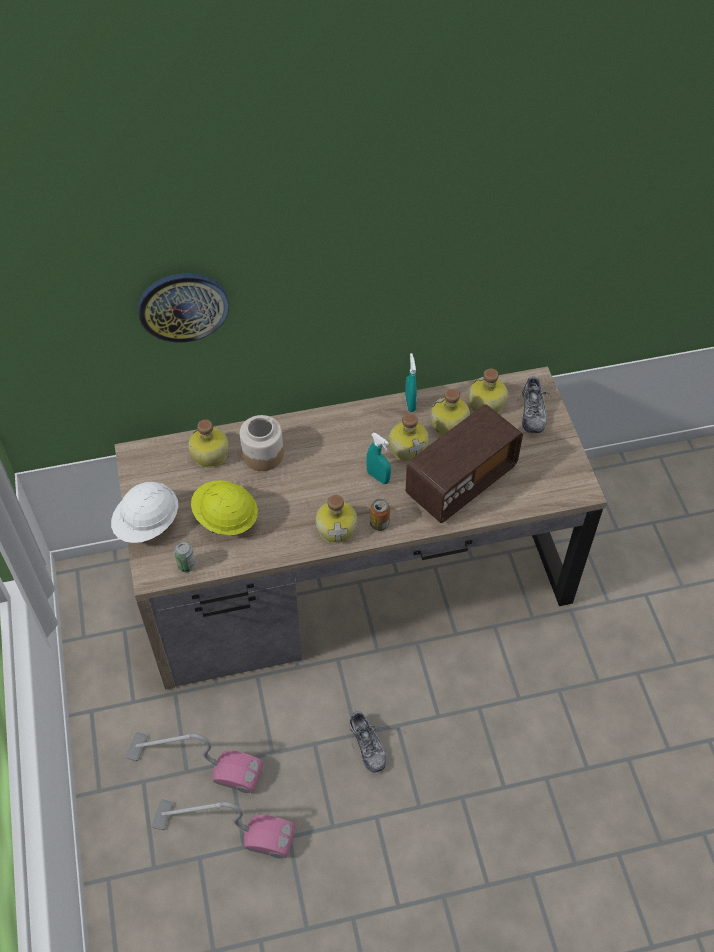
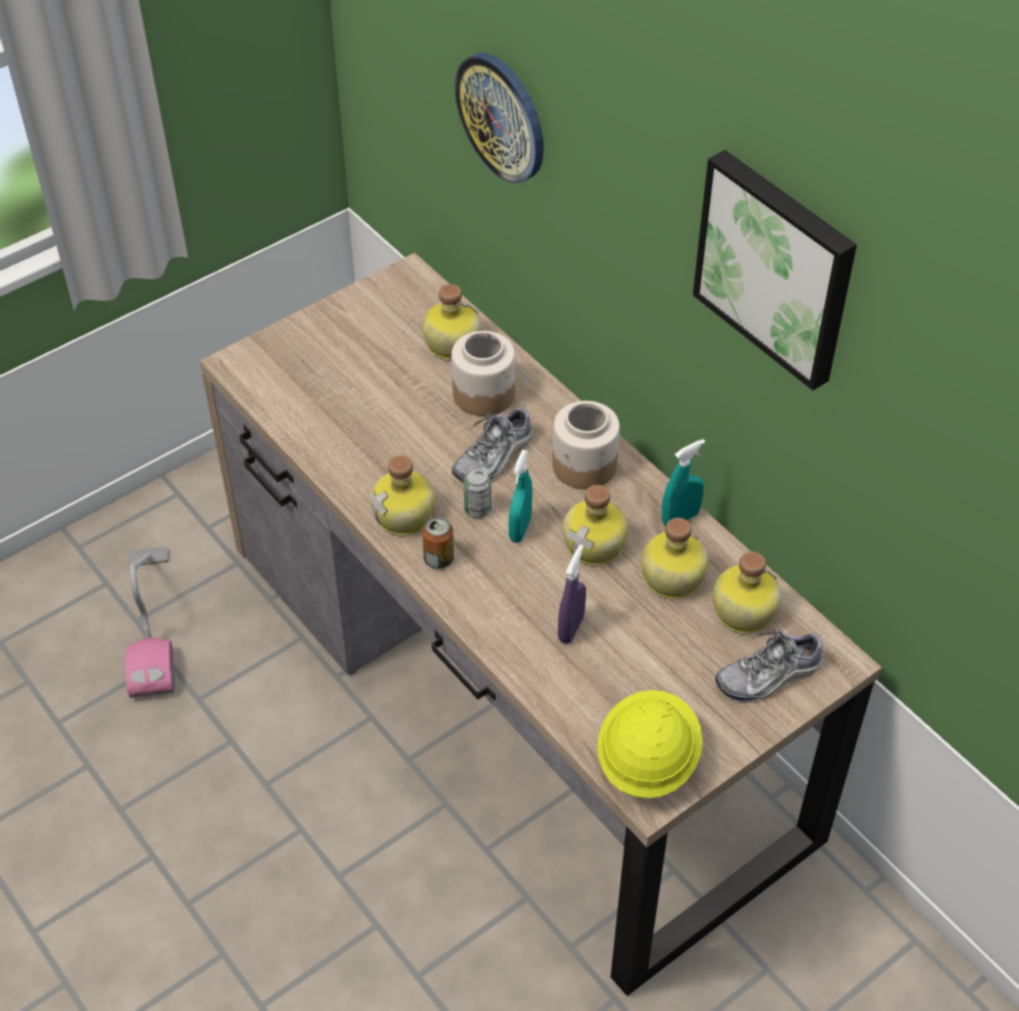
camera: 65 degrees right, 5 degrees down
(148, 524) = (309, 330): white hard hat -> none
(186, 565) = (266, 389): can -> can (477, 510)
(224, 828) = (74, 691): vacuum cleaner -> none
(225, 518) = (358, 397): yellow hard hat -> yellow hard hat (647, 760)
(348, 429) = (584, 466): none -> jar
(367, 744) = (255, 803): shoe -> shoe (494, 458)
(437, 231) = (777, 266): none -> picture
(461, 481) = (571, 628): radio -> purple spray bottle

